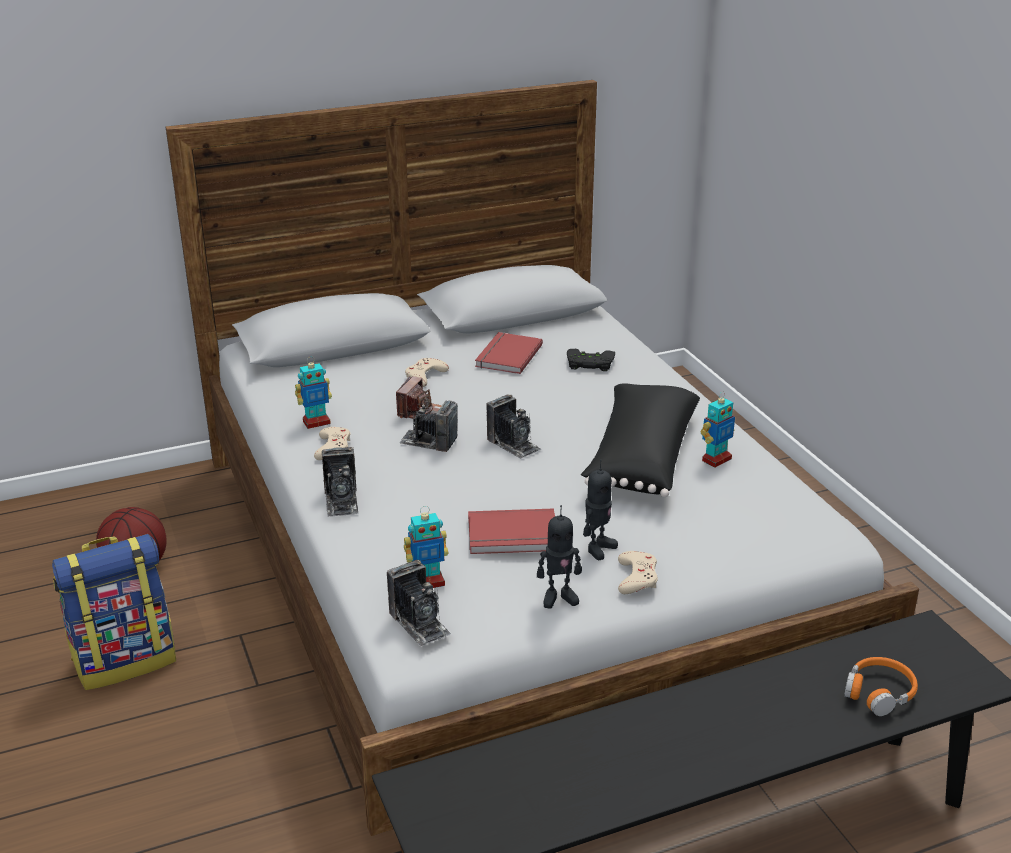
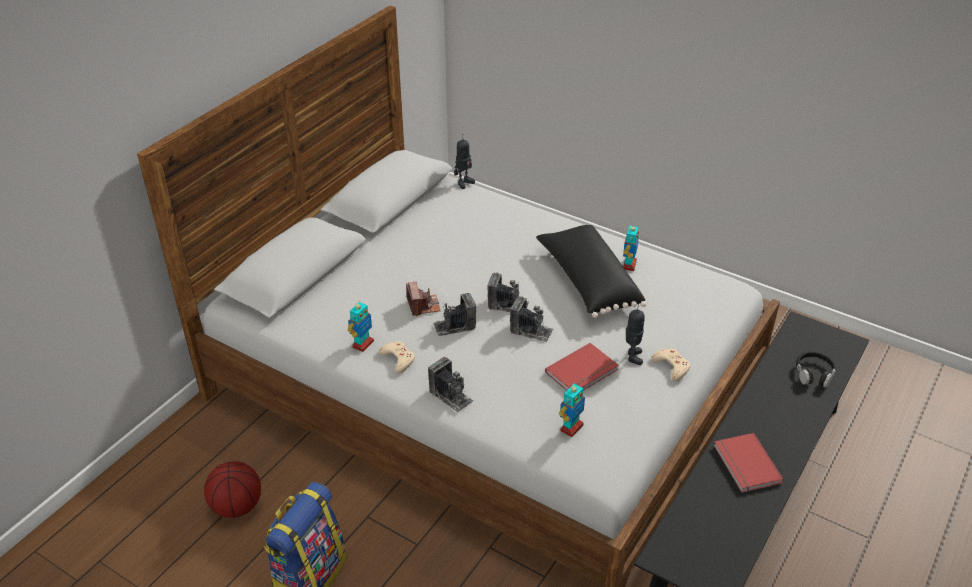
camera: 35 degrees left, 10 degrees up
(419, 623) = (596, 457): camera -> camera (531, 331)
(425, 376) = (392, 275): beige game controller -> none
(506, 355) = (426, 237): red book -> red book (745, 465)
(559, 597) = (648, 400): toy robot -> toy robot (464, 183)
(589, 364) = (485, 223): black game controller -> none
(879, 693) = (814, 373): orange headphones -> black headphones

